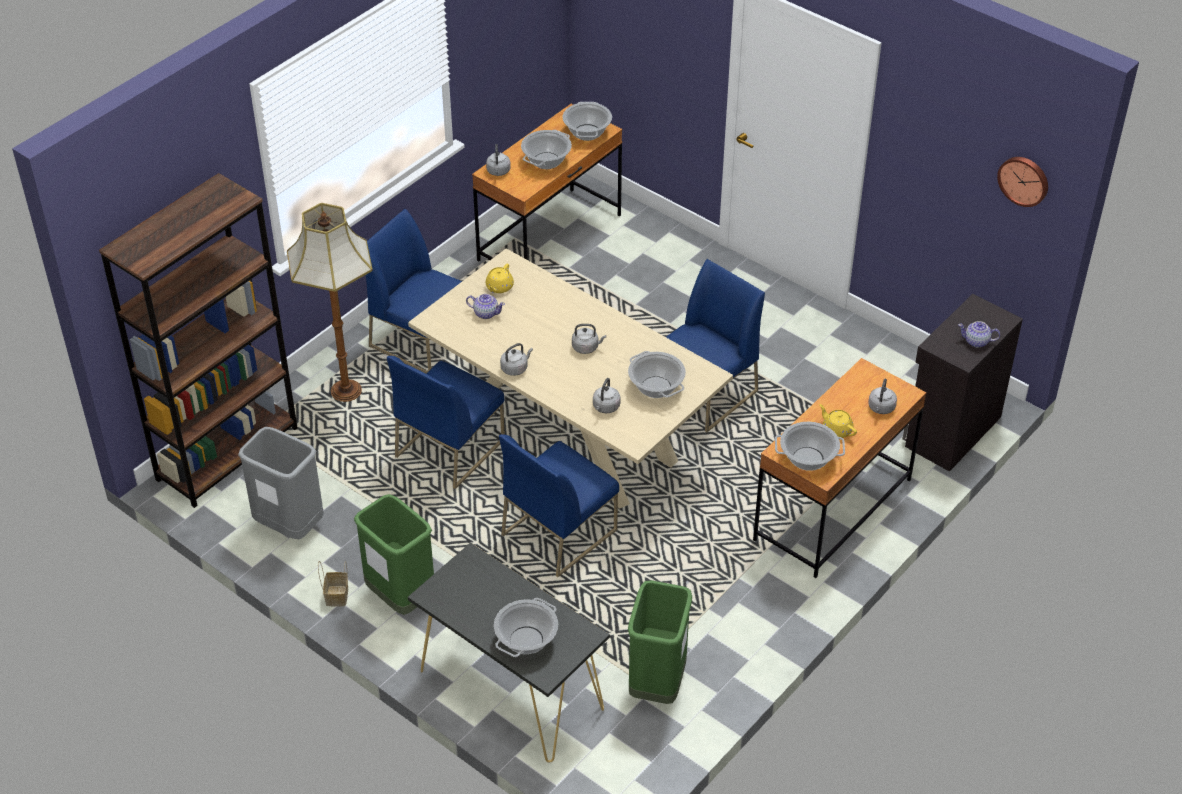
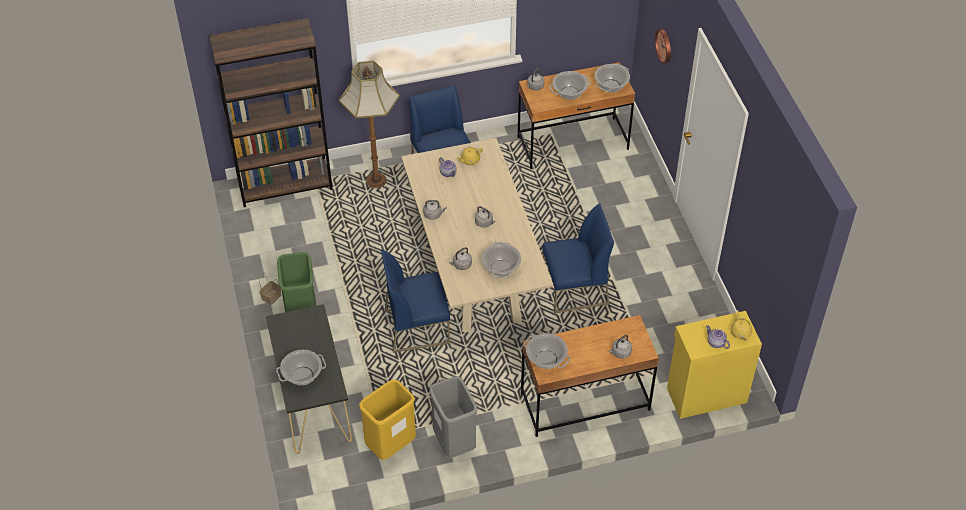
camera: 35 degrees right, 5 degrees up
(290, 526) = (281, 244): grey trash can -> grey trash can (454, 442)
(450, 448) = (402, 244): blue chair -> none
(657, 684) = (390, 445): green trash can -> yellow trash can
(836, 430) = (580, 351): yellow teapot -> yellow teapot (740, 331)
(951, 431) = (705, 394): black cabinet -> yellow cabinet
(1024, 180) = (789, 251): wall clock -> wall clock (664, 45)

